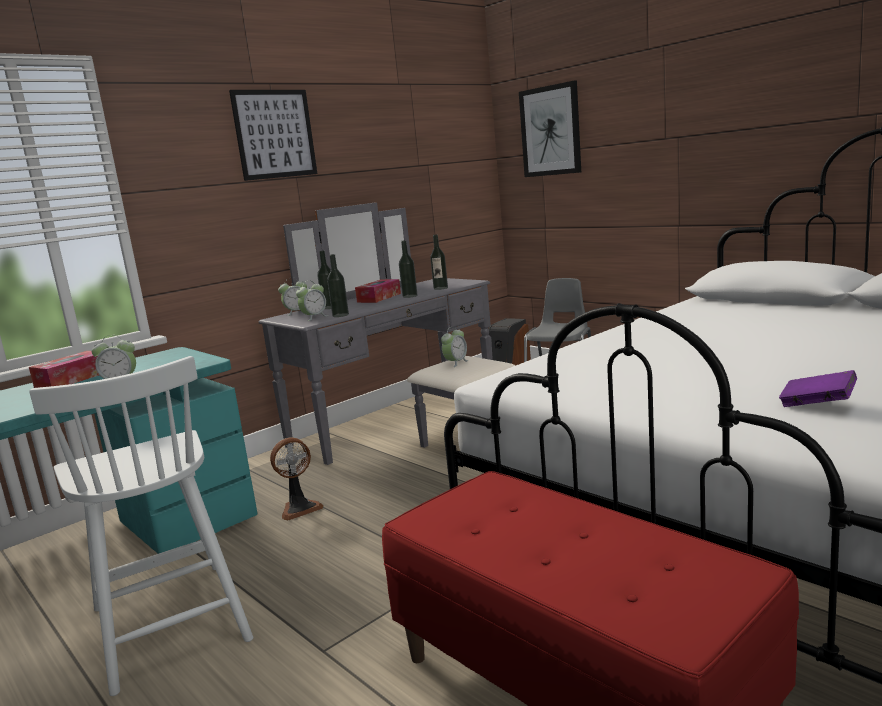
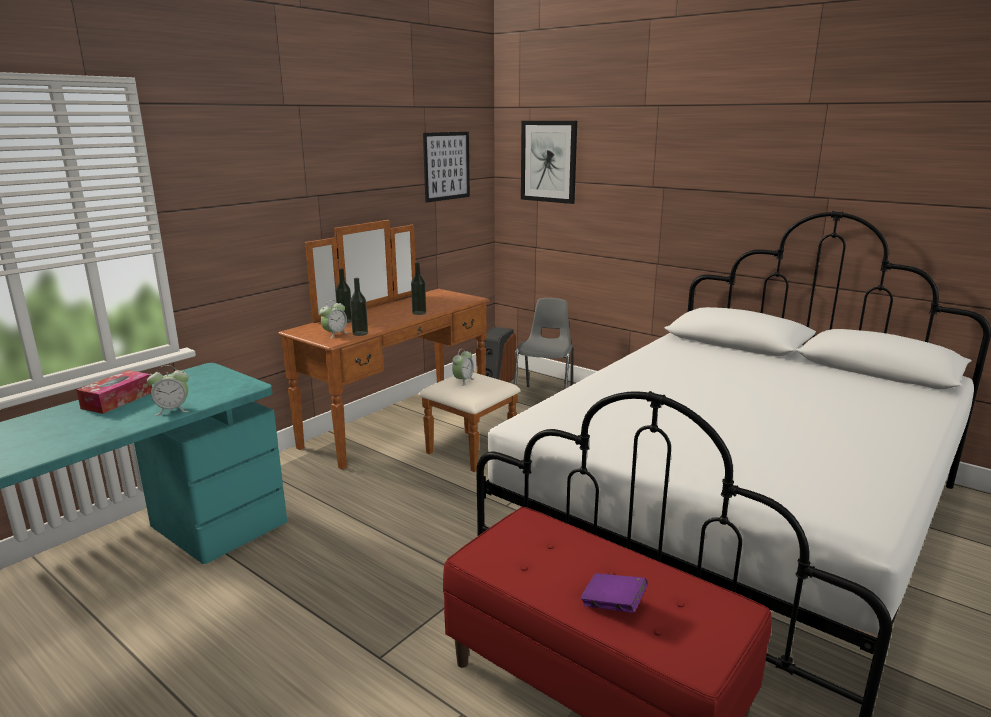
camera: 10 degrees left, 5 degrees up
(169, 621) = (230, 631): white chair -> none
(275, 134) = (301, 155): picture -> picture (446, 166)
(296, 313) = (314, 325): alarm clock -> none
(299, 508) = (325, 516): fan -> none
(379, 298) = (389, 312): tissue box -> none
(412, 424) = (414, 428): grey dresser -> brown dresser
(440, 288) = (445, 304): bottle -> none
(817, 405) = (784, 469): purple book -> purple book (613, 605)

